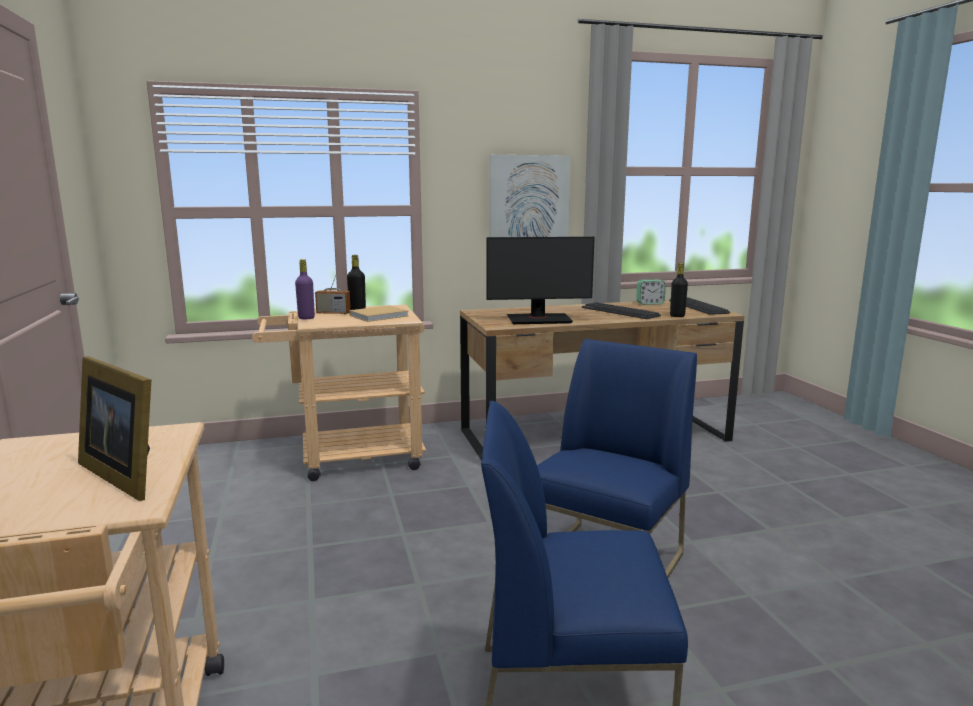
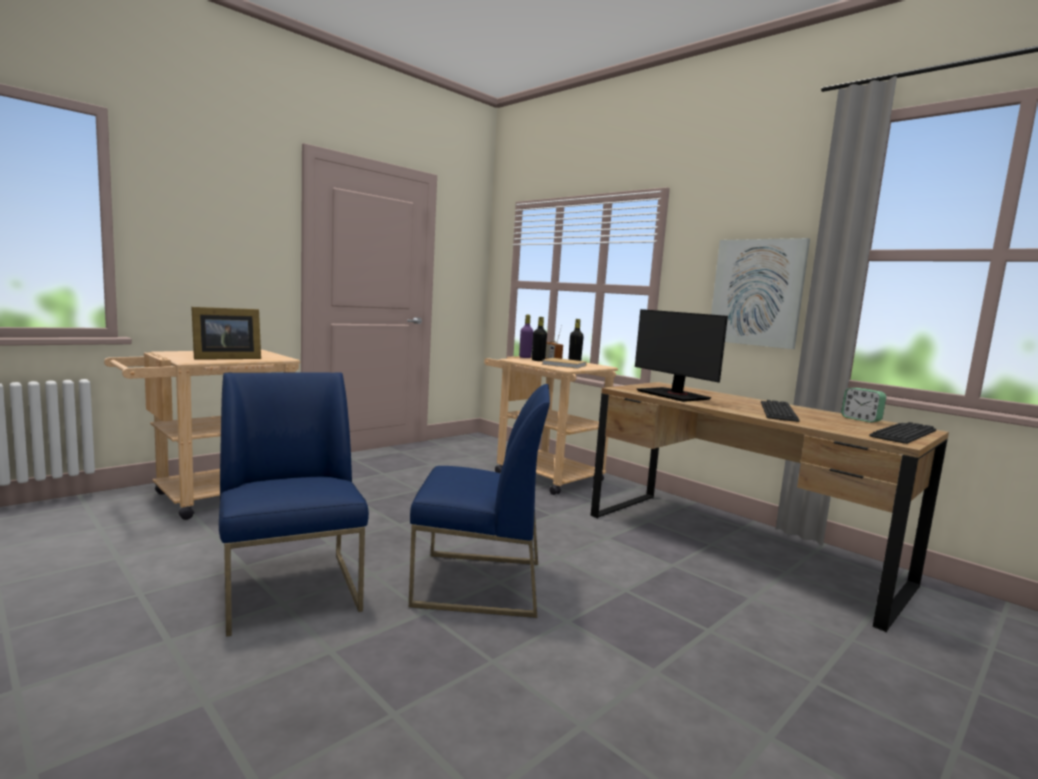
camera: 60 degrees right, 5 degrees down
(126, 474) = (224, 358): picture frame -> picture frame turned 135 degrees counterclockwise
(677, 316) = (820, 427): black bottle -> black bottle (538, 360)

